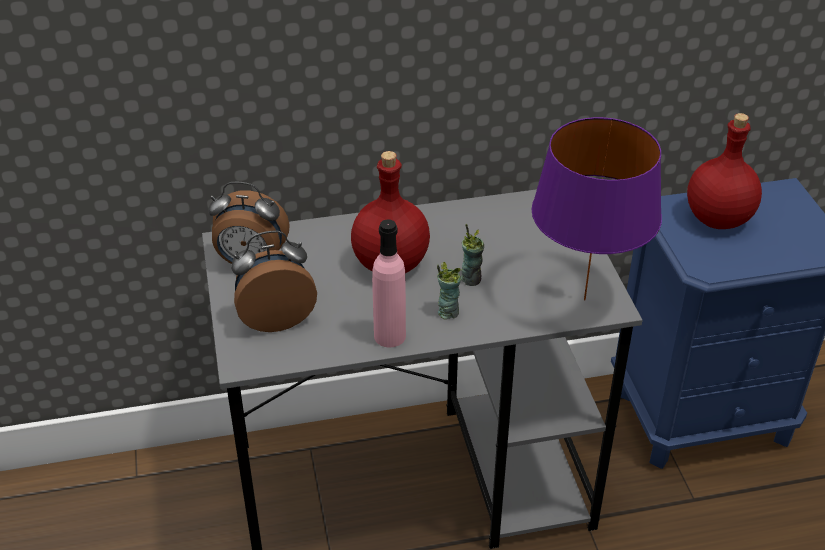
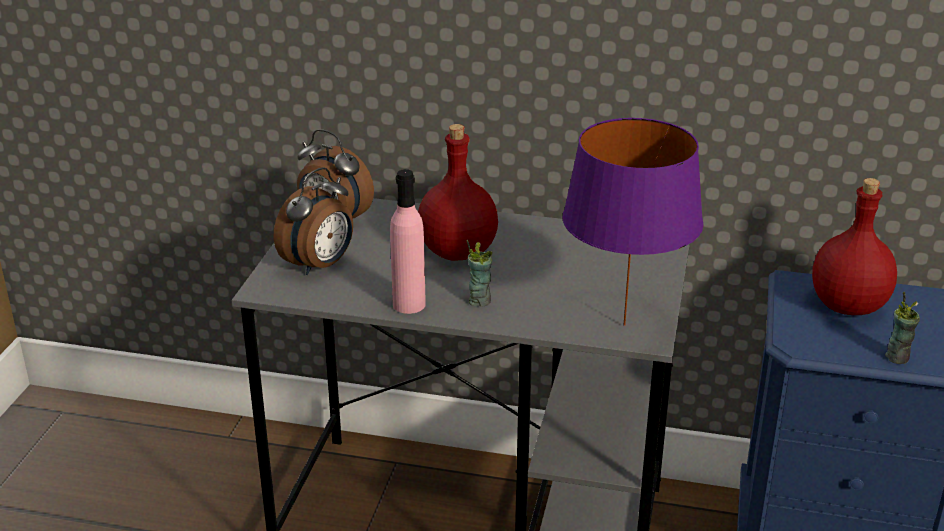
camera: 25 degrees right, 10 degrees down
(275, 317) = (320, 265): alarm clock -> alarm clock turned 120 degrees clockwise
(471, 279) = (524, 281): cup -> cup (897, 357)

